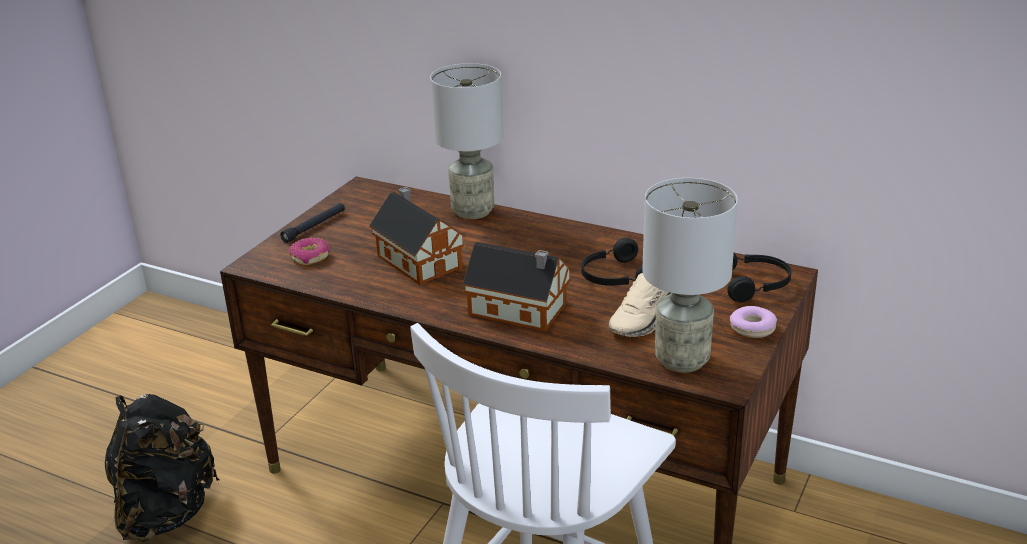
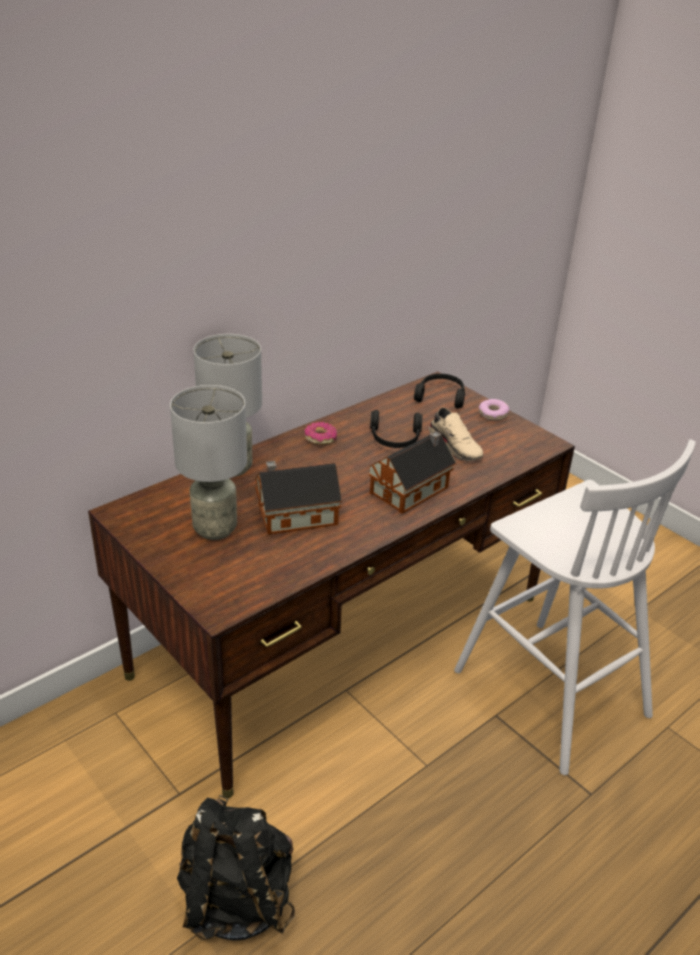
camera: 70 degrees left, 5 degrees up
(311, 257) = (236, 572): donut -> donut (320, 438)
(314, 226) = (175, 557): black flashlight -> none
(681, 361) = (515, 449): grey table lamp -> grey table lamp (215, 529)

